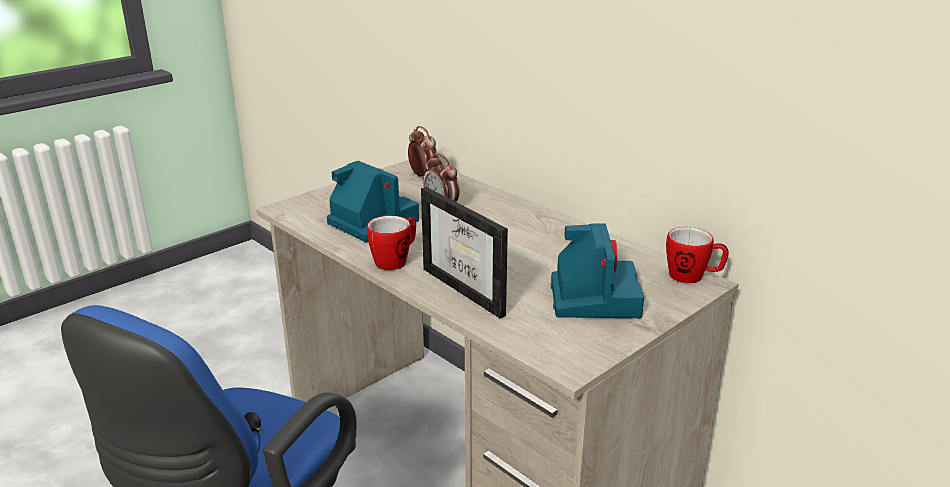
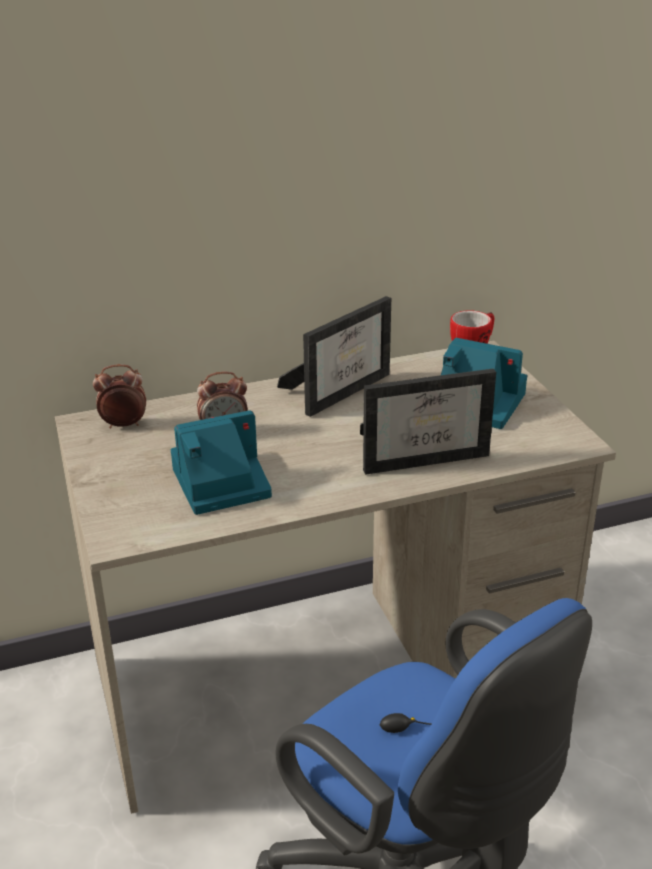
camera: 65 degrees left, 5 degrees up
(396, 260) = (332, 487): mug -> none
(551, 233) = (341, 389): none -> picture frame

